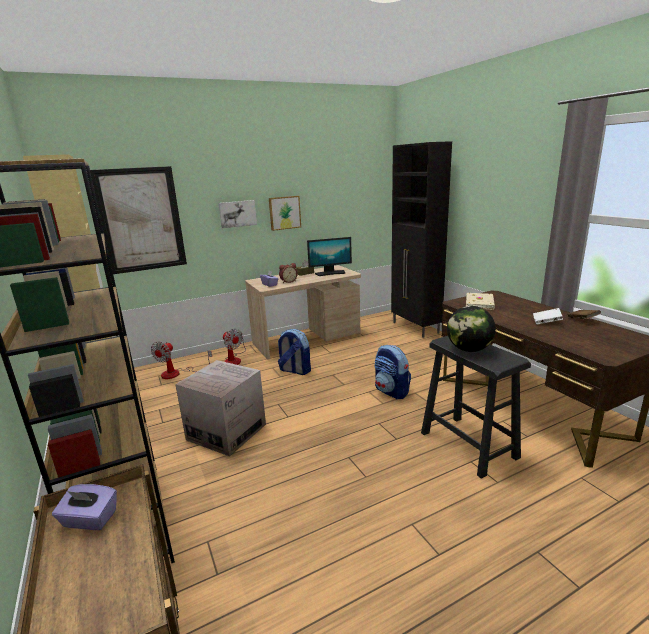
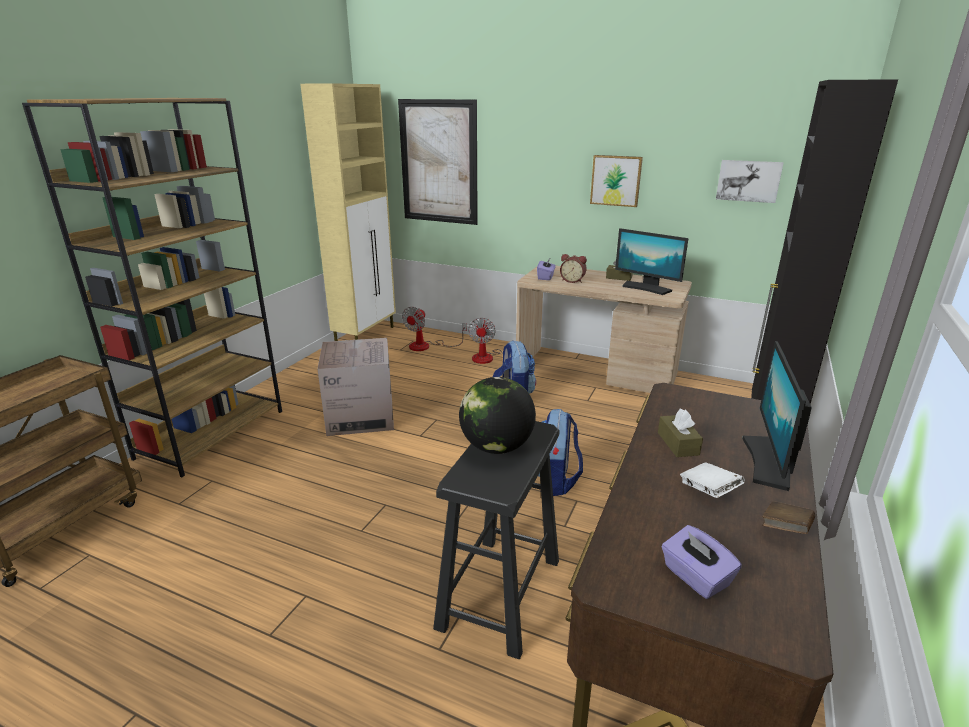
camera: 50 degrees right, 5 degrees up
(89, 520) = (51, 382): purple tissue box -> purple tissue box (695, 577)
(177, 373) = (427, 346): fan -> fan turned 45 degrees counterclockwise
(237, 213) = (547, 171): picture -> picture (748, 180)
(480, 303) = (707, 411): beige book -> none
(503, 315) = (678, 443): none -> brown tissue box
(532, 307) = (768, 462): none -> monitor

